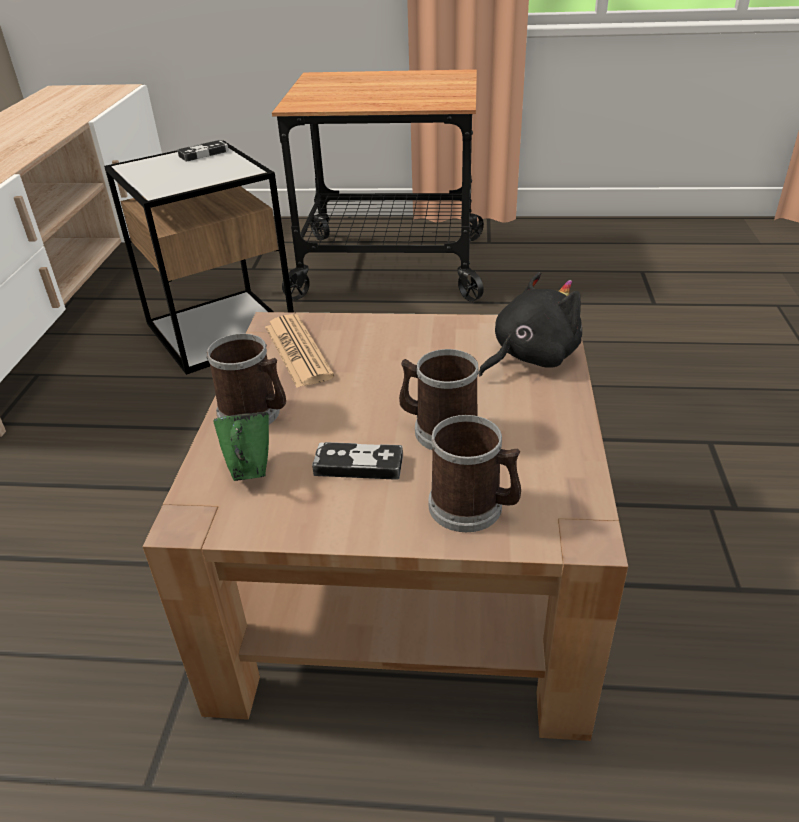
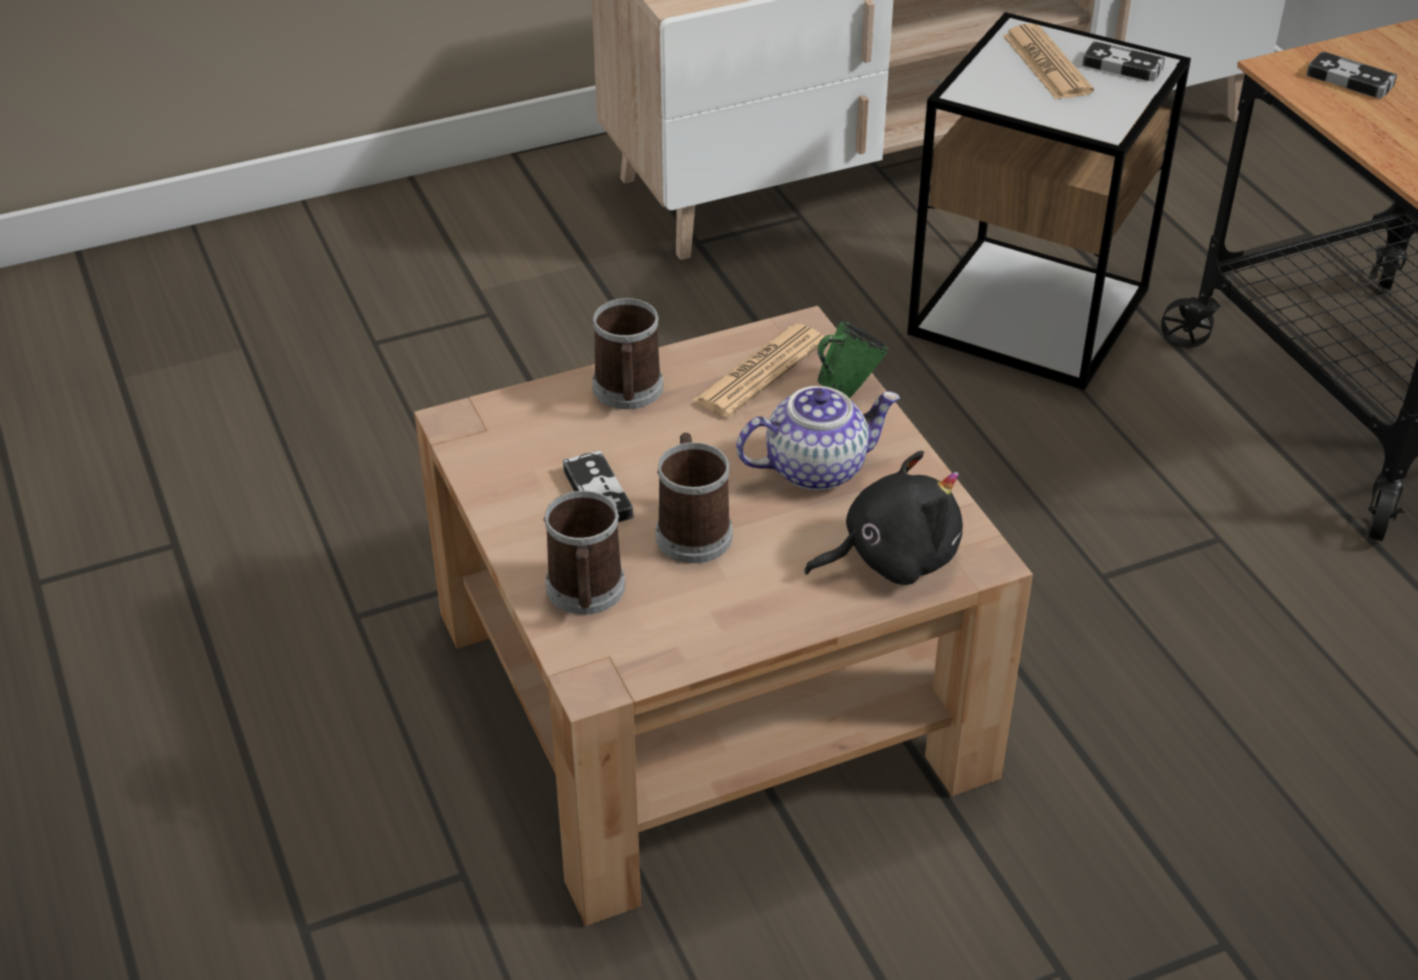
camera: 60 degrees right, 5 degrees up
(169, 168) = (1046, 64): none -> newspaper
(249, 471) = (542, 427): green mug -> green mug (847, 388)
(324, 98) = (1350, 80): none -> game controller
(417, 358) = (816, 467): none -> teapot
(530, 357) = (891, 557): black plush toy -> black plush toy turned 45 degrees counterclockwise

